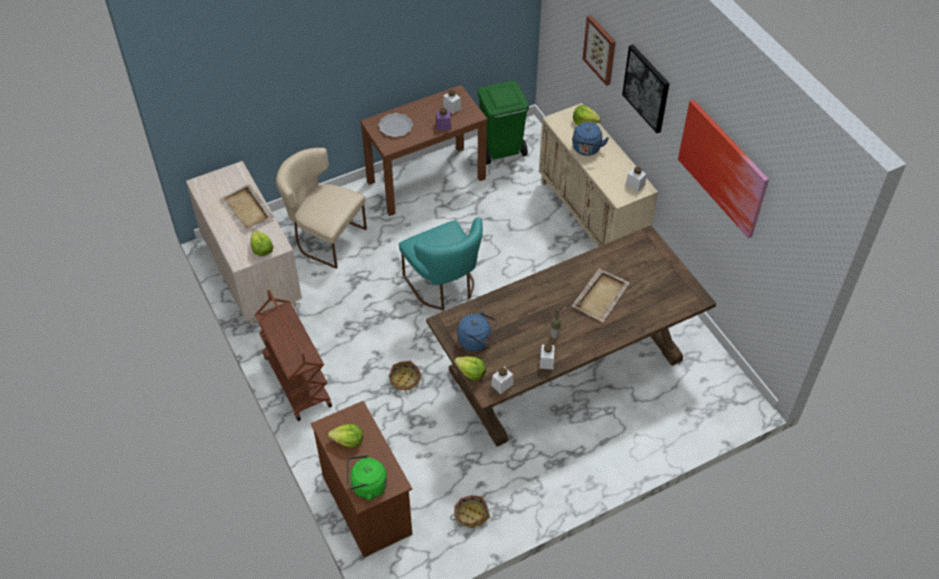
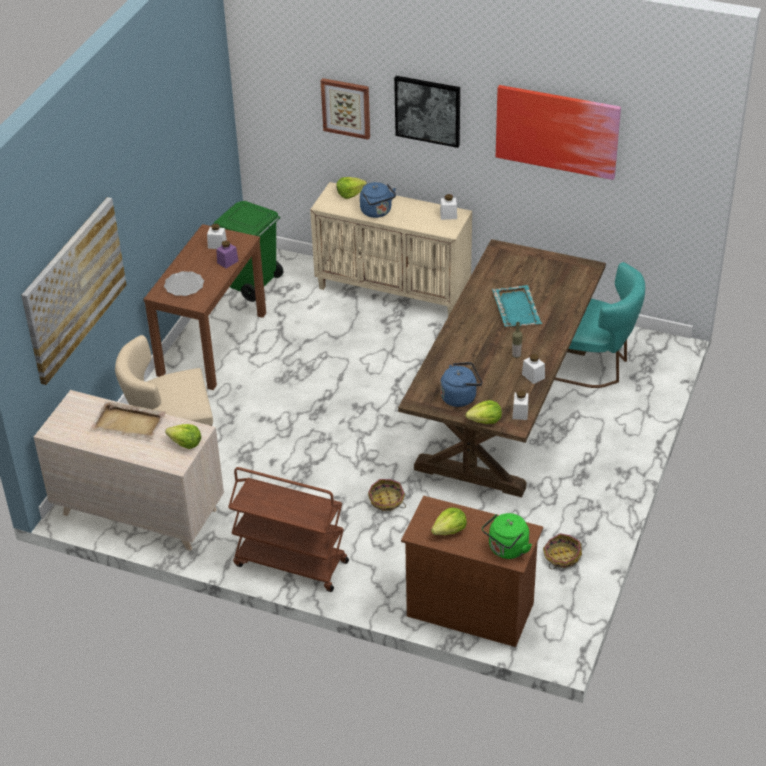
camera: 40 degrees left, 10 degrees down
(267, 88) = (74, 289): none -> picture
(444, 286) = (332, 413): turquoise chair -> turquoise chair (594, 365)
(601, 296) = (516, 308): beige tray -> turquoise tray

